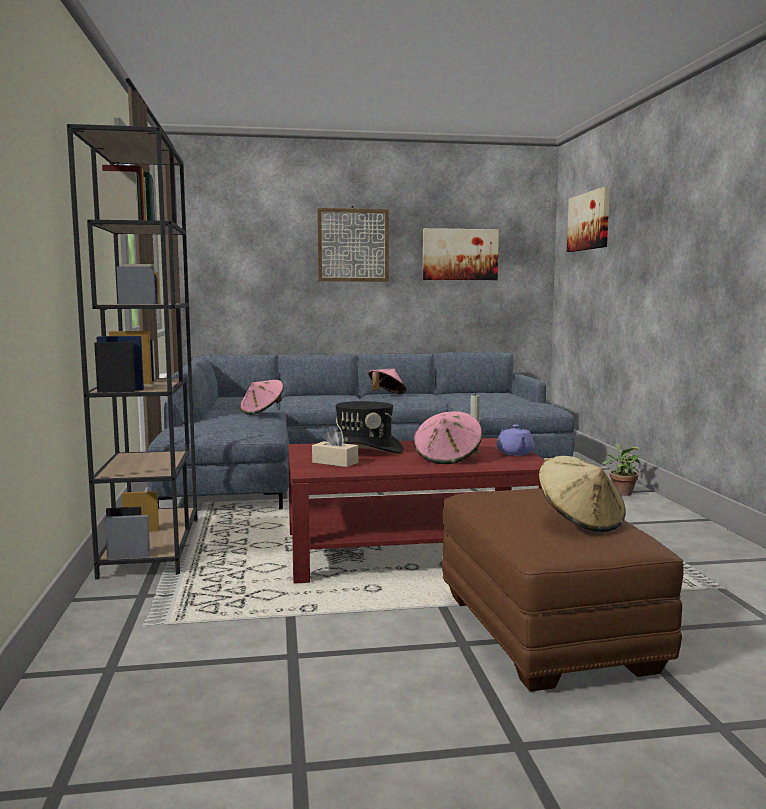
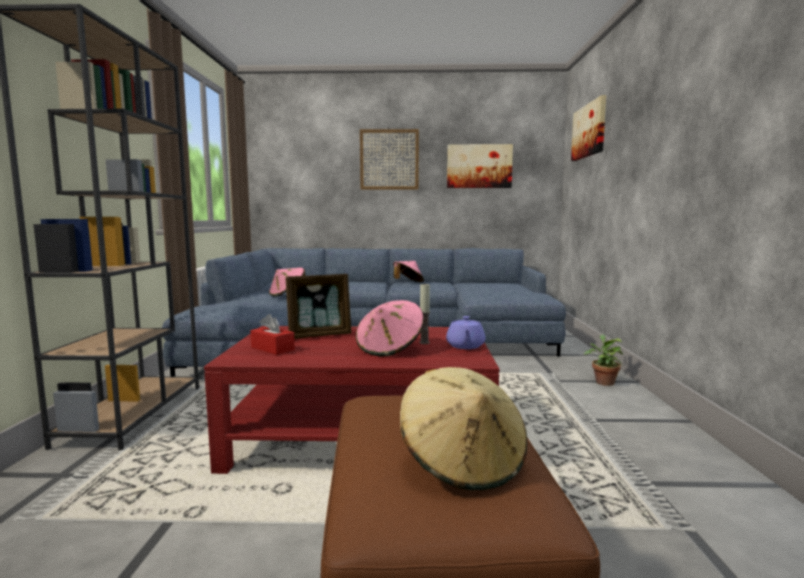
camera: 10 degrees right, 0 degrees up
(335, 462) = (272, 348): beige tissue box -> red tissue box
(364, 450) = (320, 335): black hat -> picture frame

